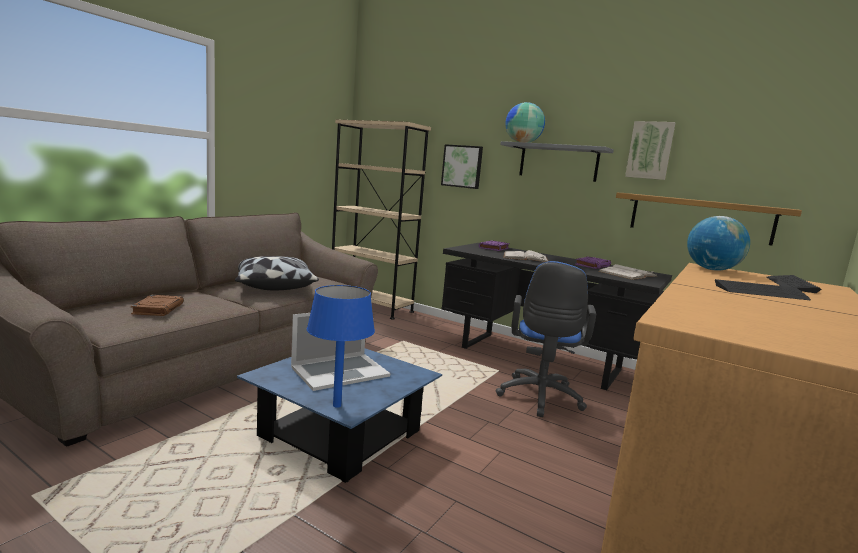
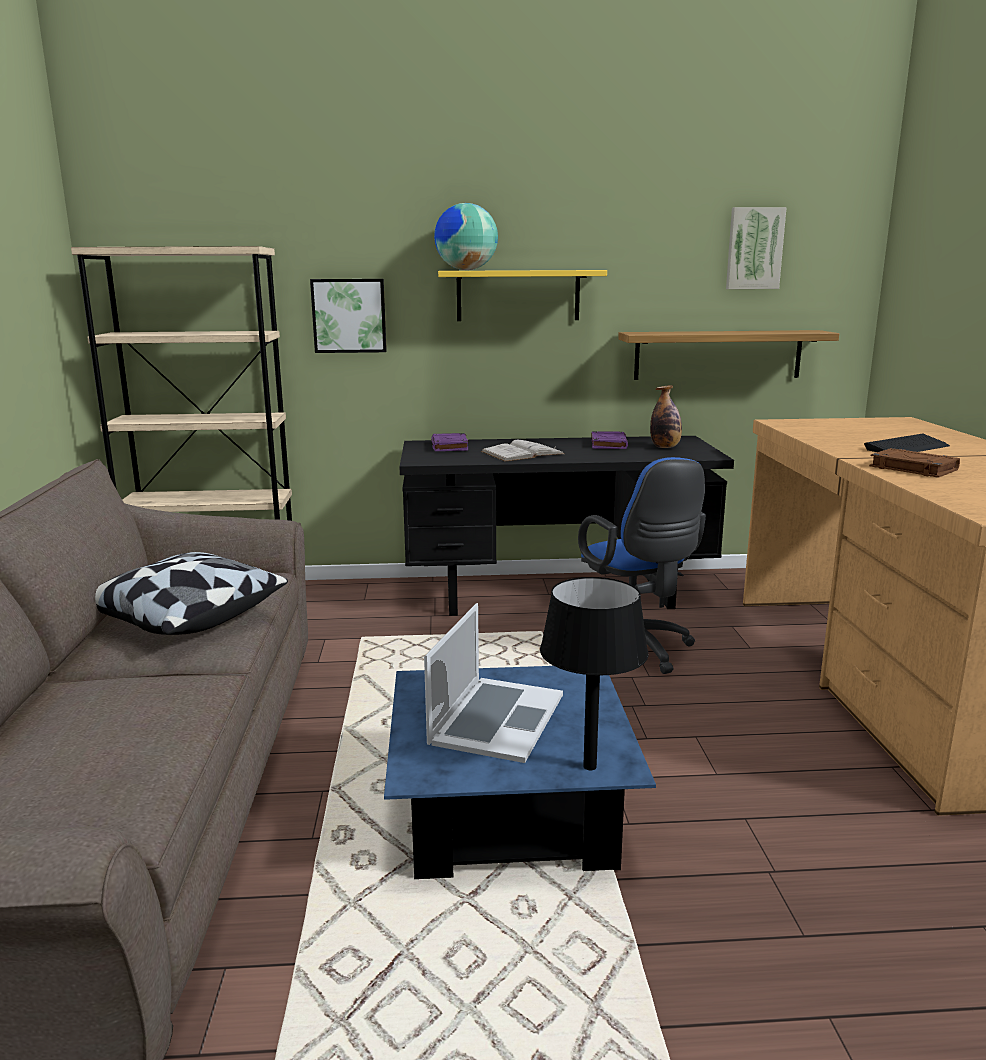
camera: 35 degrees left, 5 degrees up
(158, 309) = (103, 745): brown book -> brown book (912, 468)
(336, 405) = (589, 766): blue table lamp -> black table lamp
(558, 162) = (518, 295): grey shelf -> yellow shelf
(627, 274) = (665, 447): white book -> bottle
(650, 150) = (647, 268): picture -> picture (754, 248)
(712, 269) = (797, 425): globe -> none
(791, 284) = (886, 428): keyboard -> none

